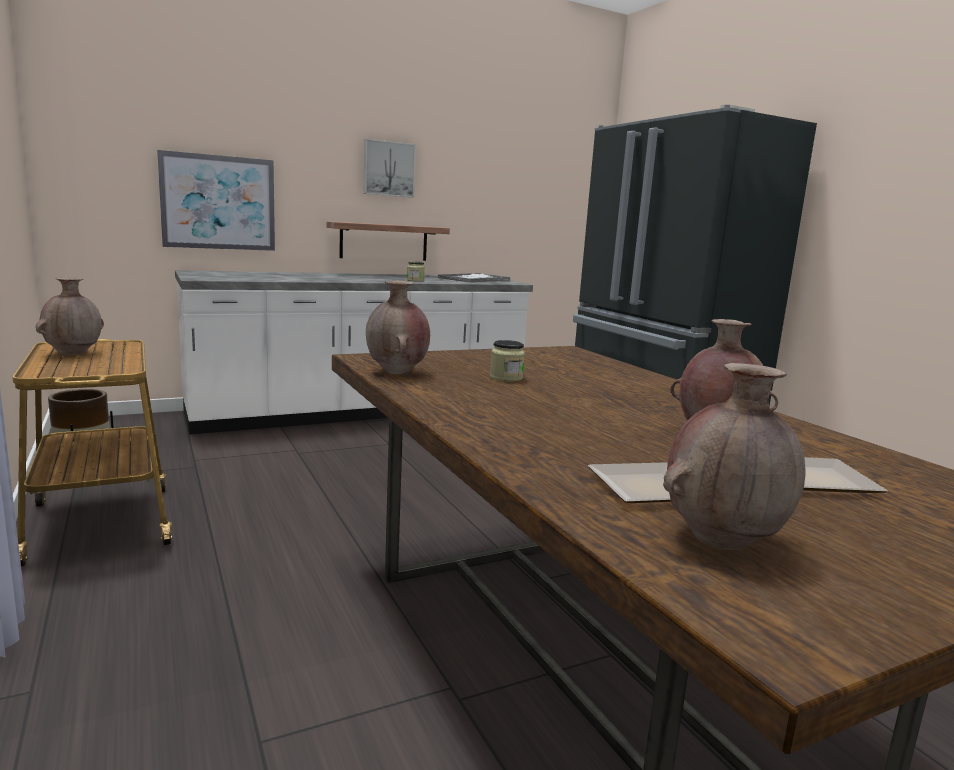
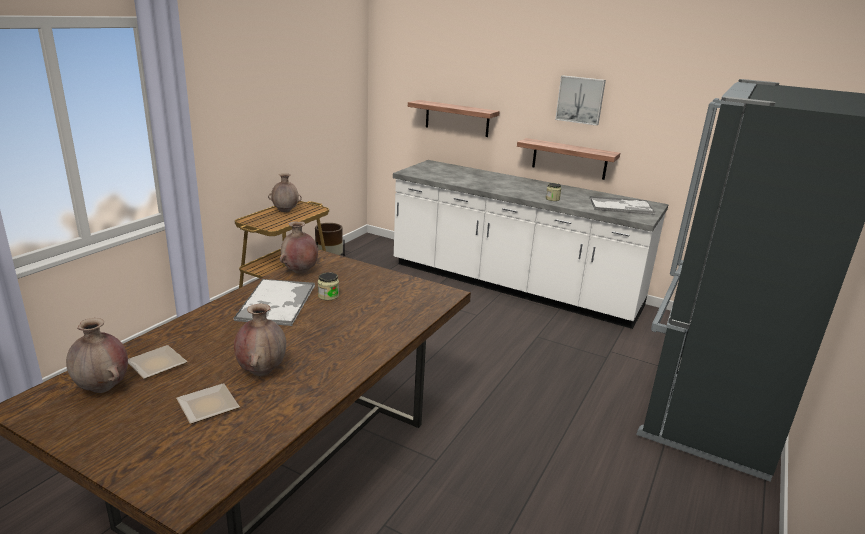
camera: 55 degrees right, 10 degrees up
(218, 202) = (457, 118): picture -> shelf
(493, 398) = (276, 303): none -> tray

